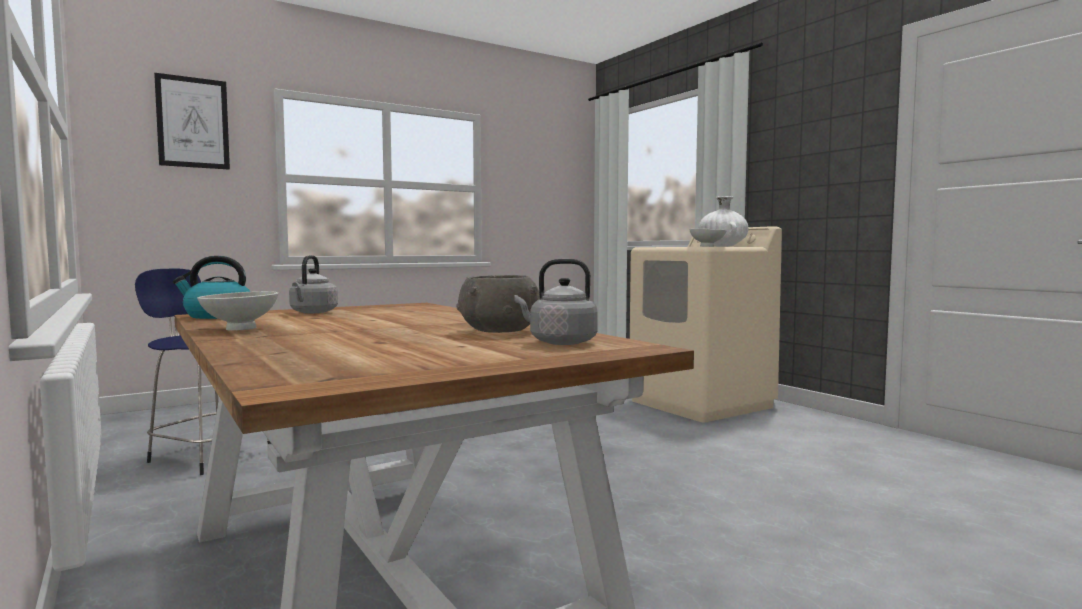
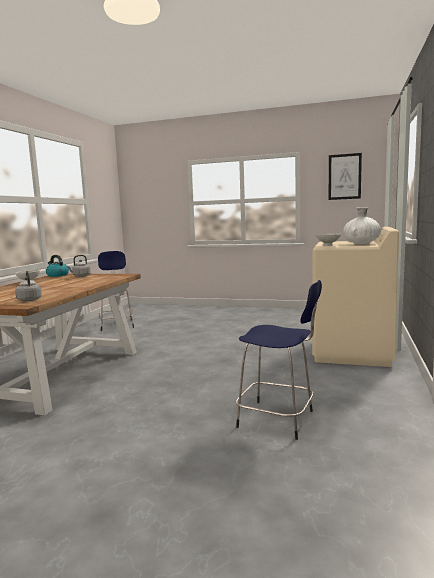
camera: 50 degrees right, 5 degrees up
(193, 122) = (156, 183): picture -> picture (344, 176)
(499, 331) = (52, 292): grey bowl -> none
(877, 488) = (278, 419): none -> blue stool

